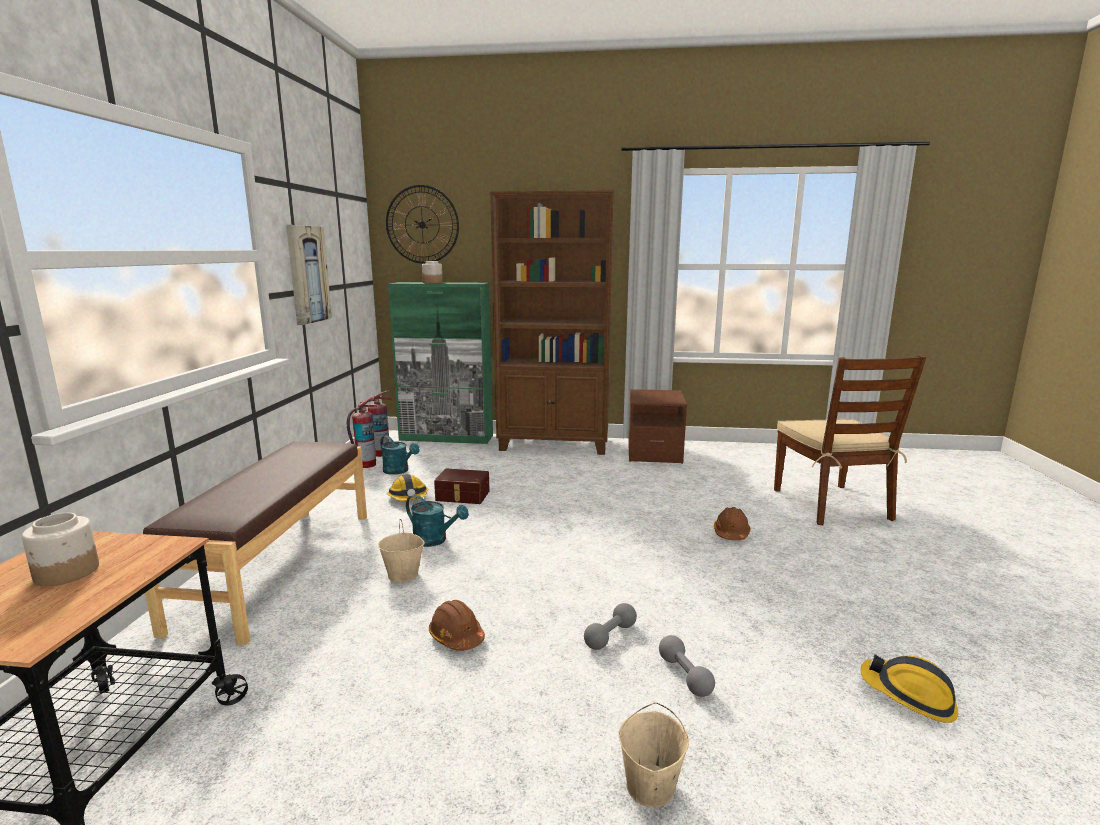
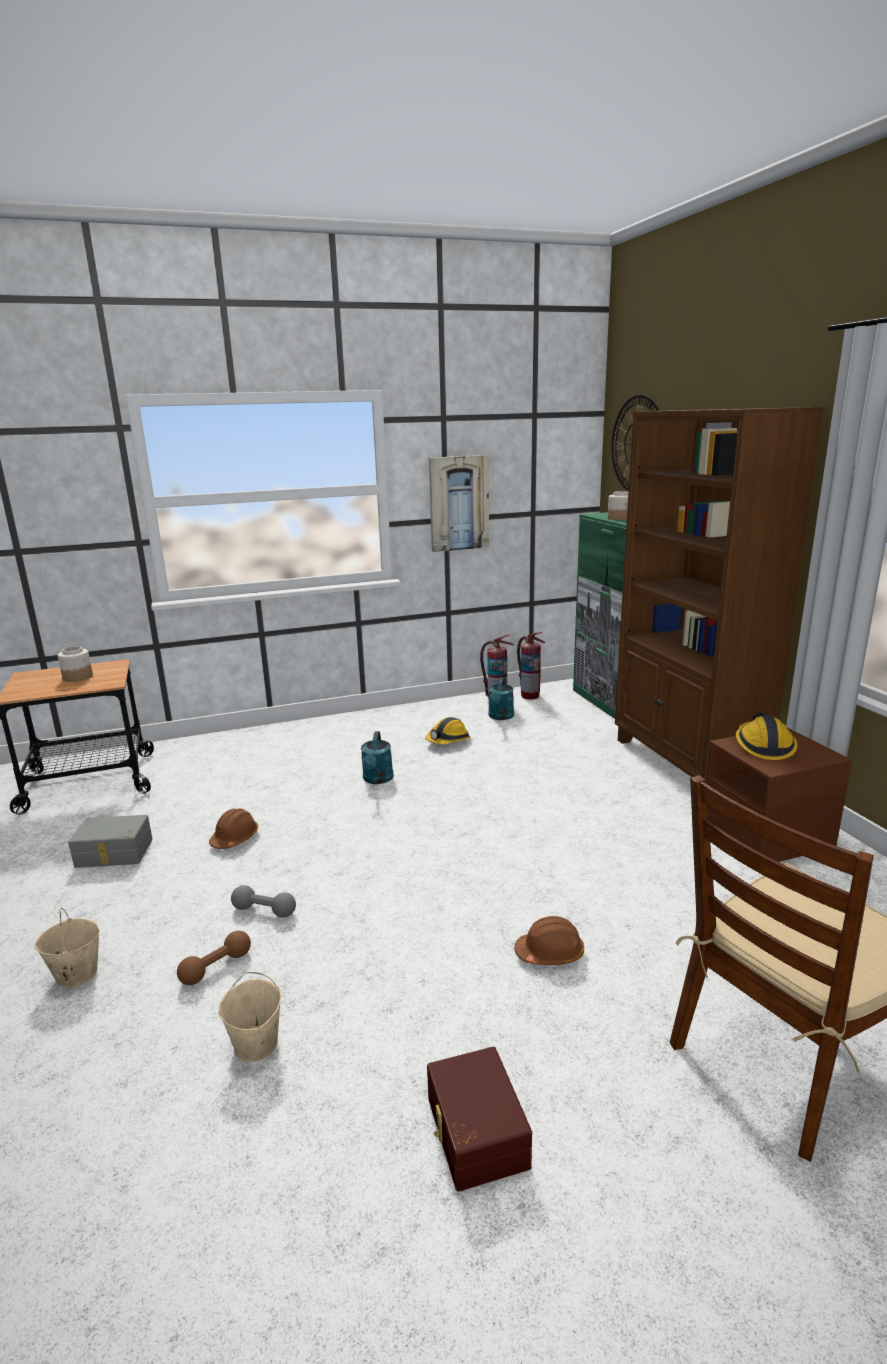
camera: 65 degrees right, 5 degrees up
(278, 566) = (296, 742): brown bench -> none
(388, 742) = (114, 854): none -> grey storage box
(403, 575) = (311, 788): beige bucket -> beige bucket (256, 1045)
(462, 496) = (477, 761): brown storage box -> brown storage box (474, 1132)
(684, 676) = (216, 967): grey dumbbell -> brown dumbbell
(908, 696) = (223, 1153): hard hat -> hard hat (763, 746)

